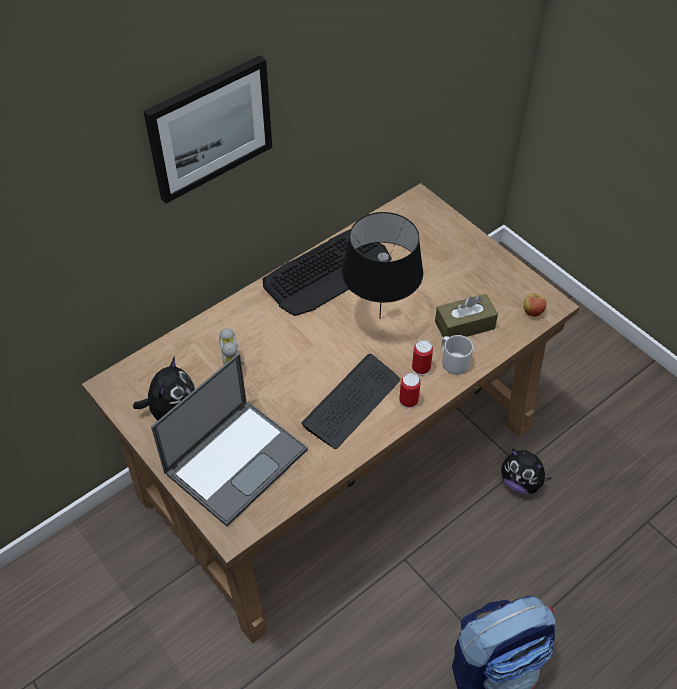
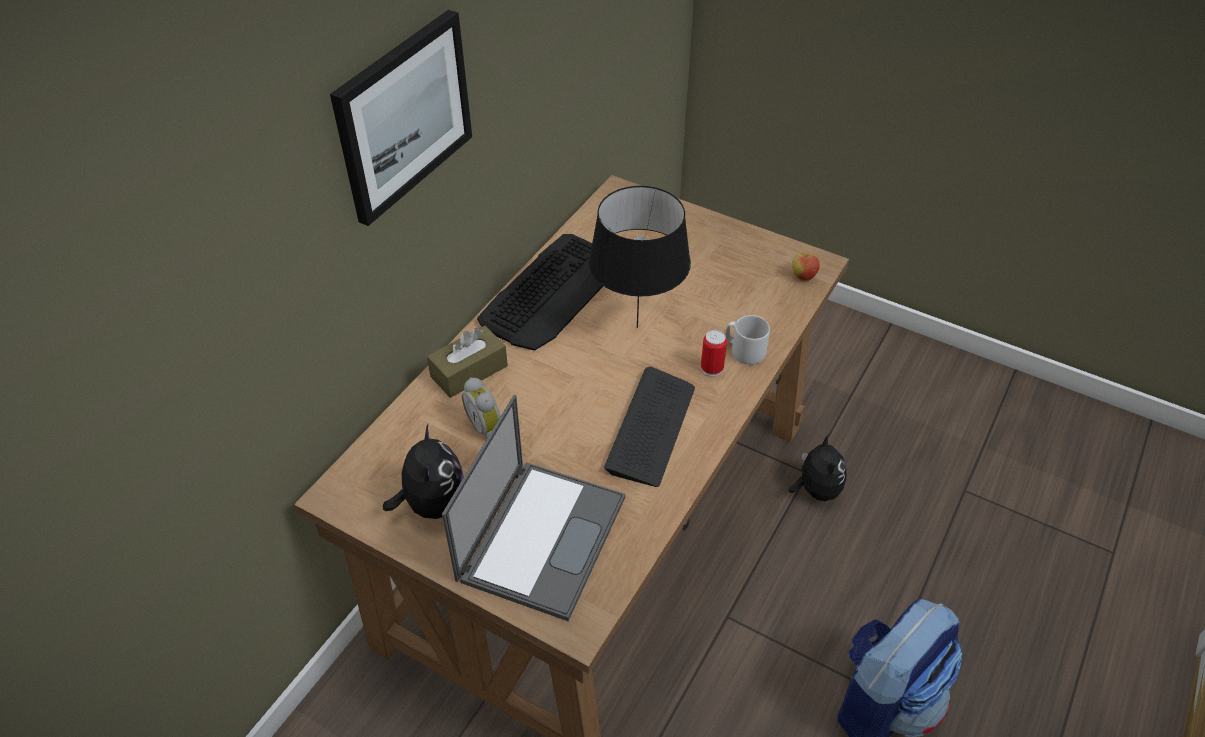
camera: 20 degrees left, 5 degrees down
(408, 401) = (716, 408): can -> none
(464, 325) = (737, 309): brown tissue box -> brown tissue box (469, 371)
(521, 482) = (815, 490): plush toy -> plush toy turned 105 degrees counterclockwise

